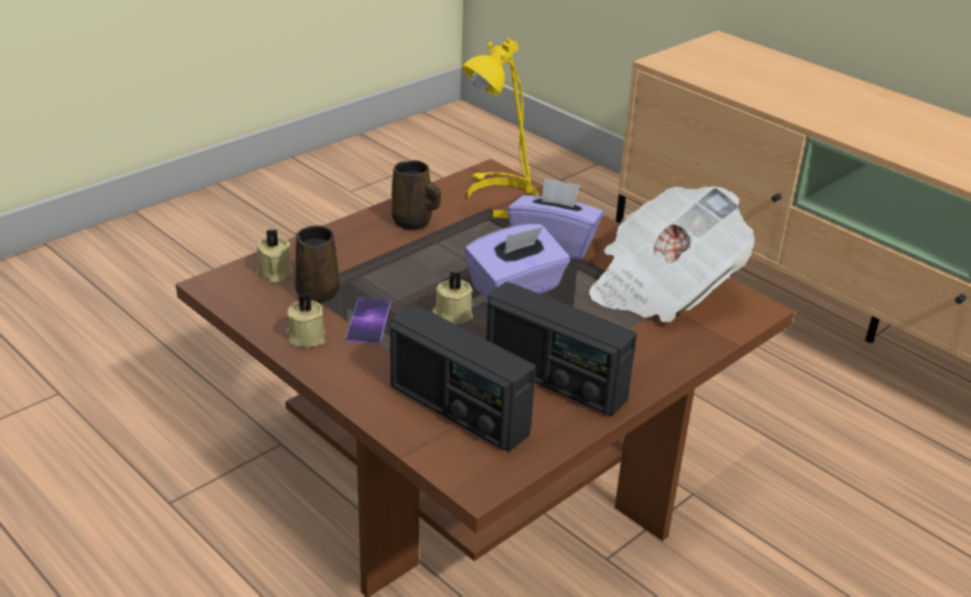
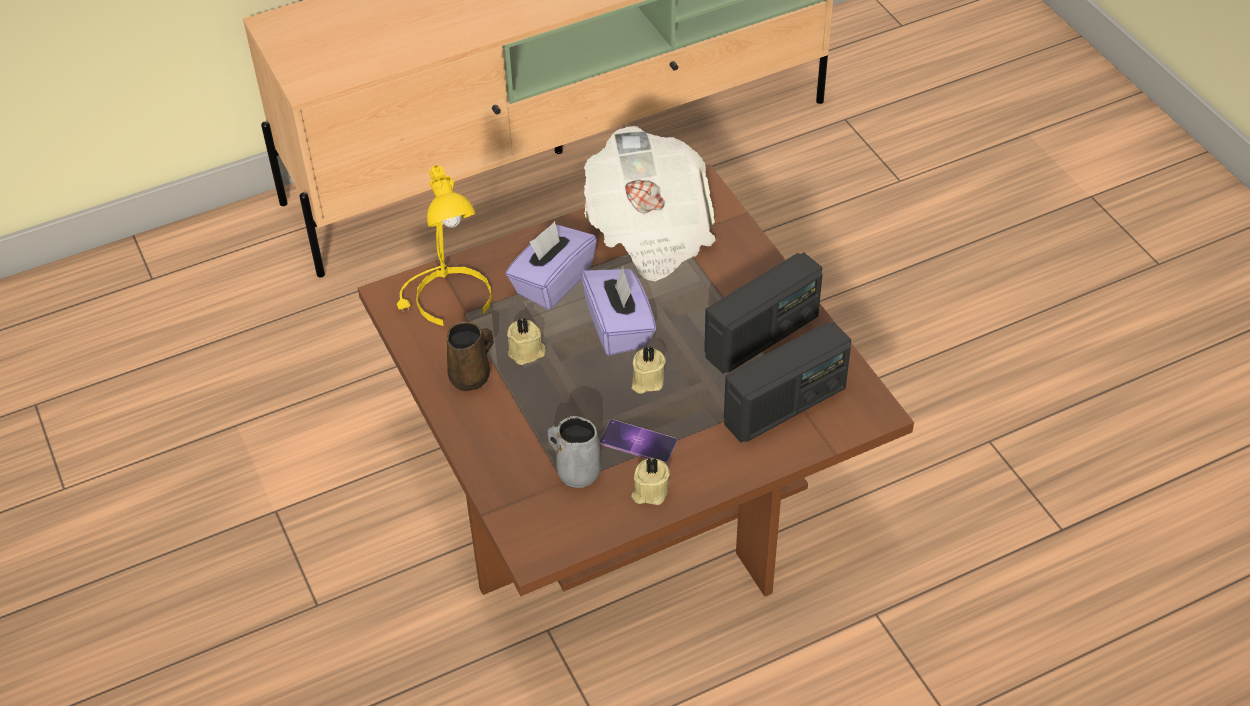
camera: 70 degrees left, 15 degrees up
(274, 273) = (530, 502): beige candle -> beige candle (527, 352)
(319, 292) = (576, 471): brown mug -> grey mug

